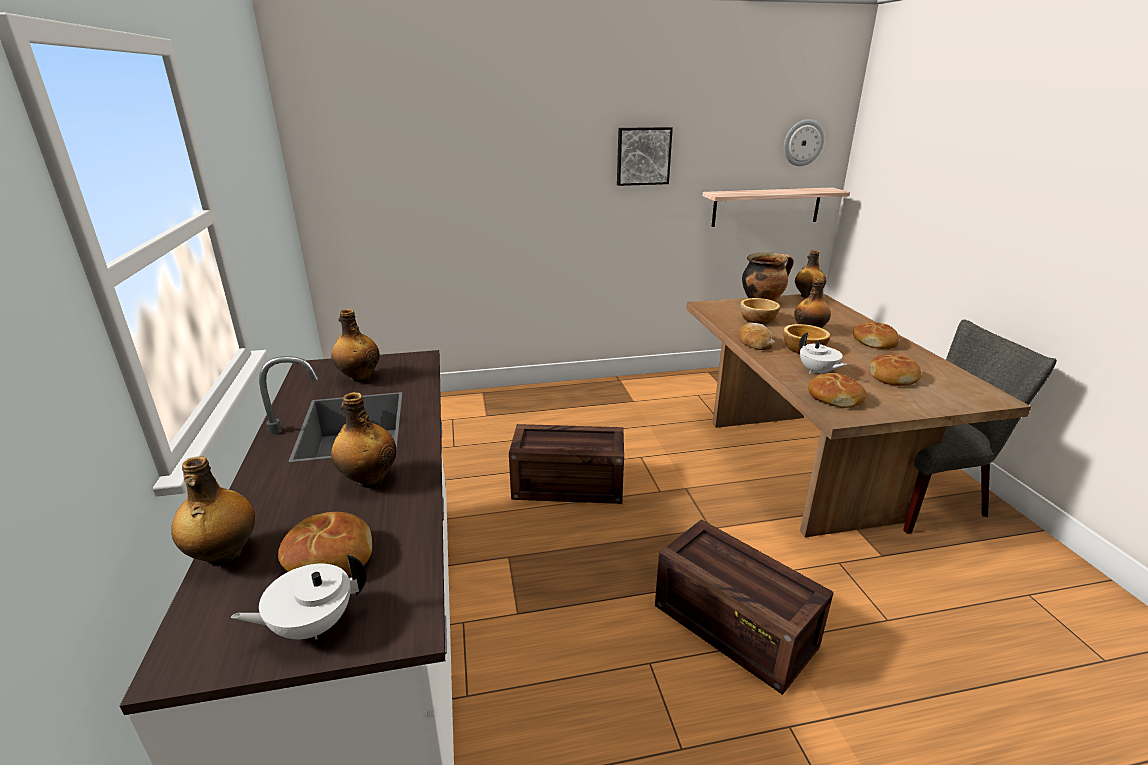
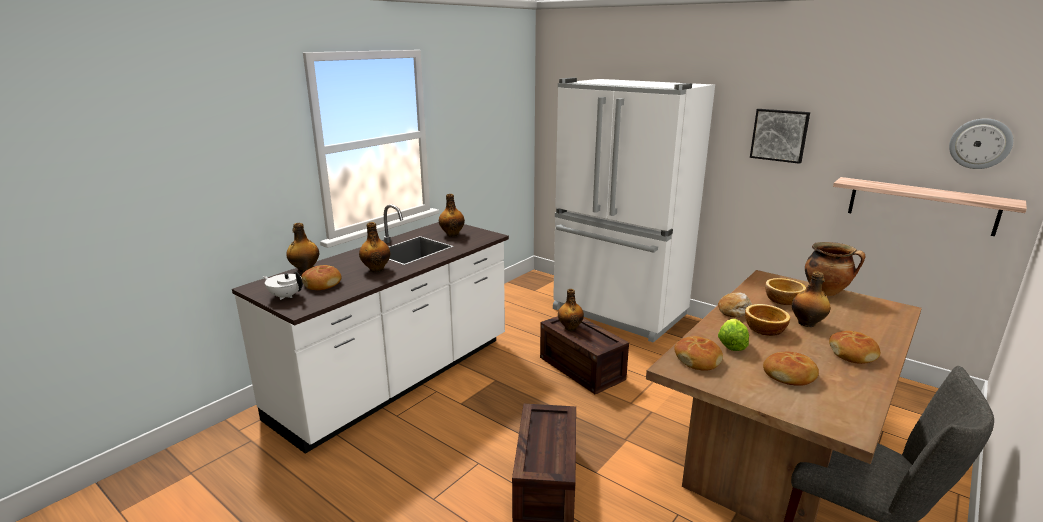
camera: 50 degrees right, 5 degrees down
(507, 408) = (618, 313): none -> white fridge
(807, 296) = (891, 304): bottle -> bottle (570, 327)
(817, 372) = (731, 344): white teapot -> lettuce

